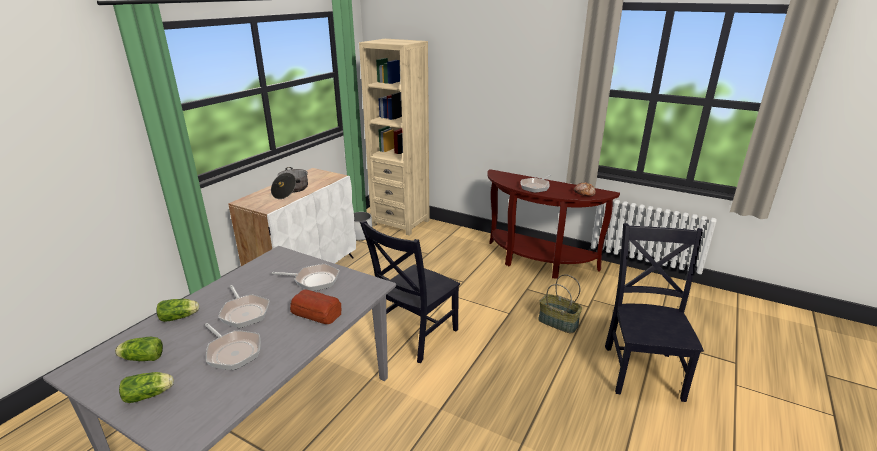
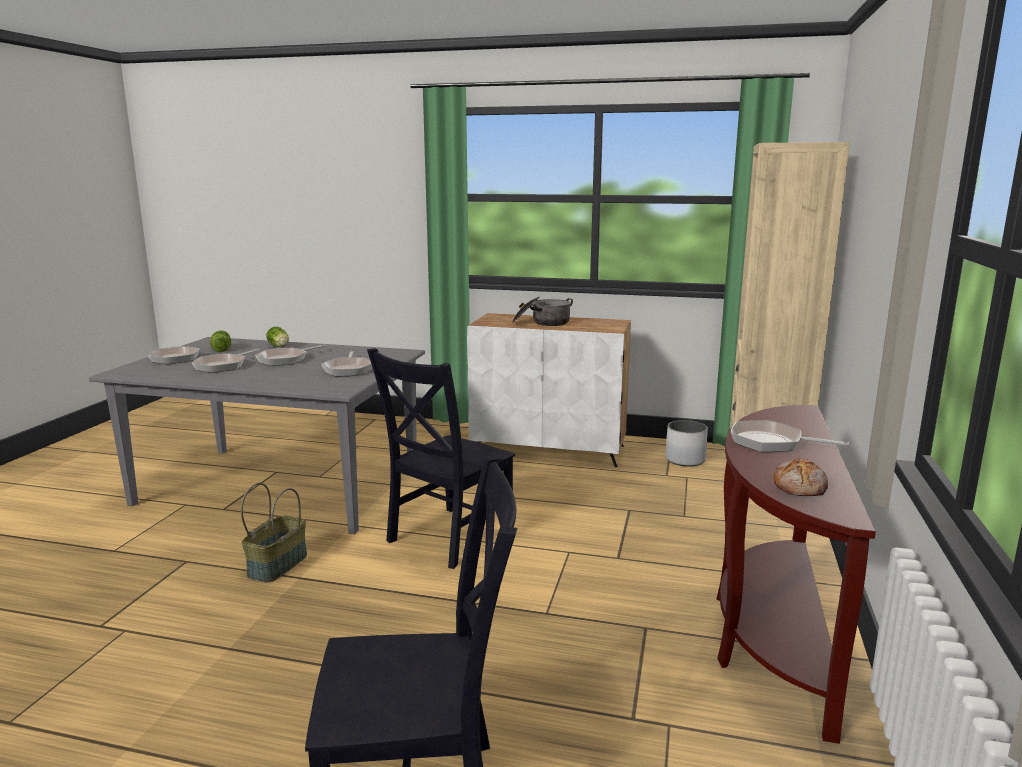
camera: 75 degrees right, 10 degrees down
(150, 395) = (174, 358): lettuce -> frying pan
(316, 312) = (284, 378): bread -> none
(414, 336) = (446, 538): black chair -> black chair turned 75 degrees counterclockwise
(557, 323) = (543, 672): basket -> basket (277, 565)

